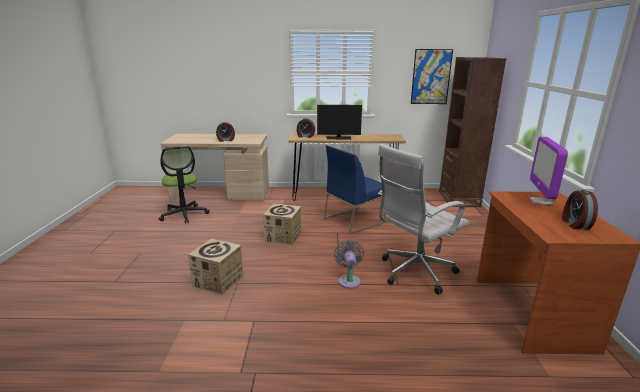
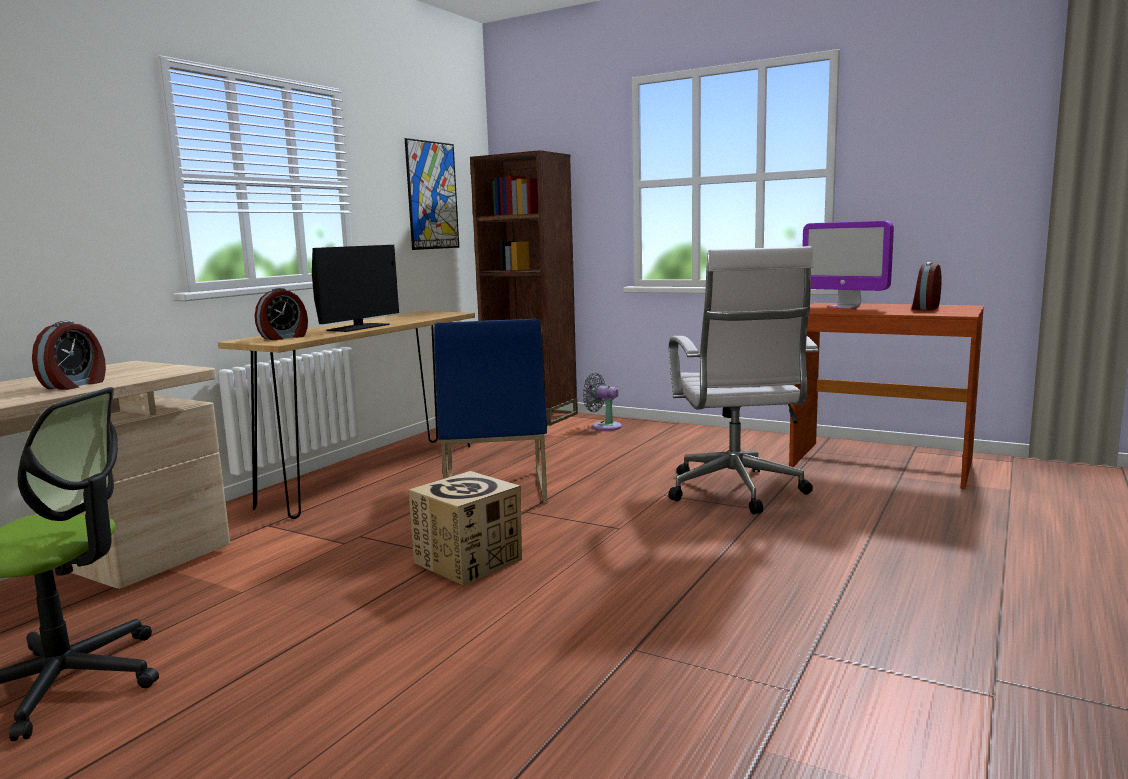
camera: 60 degrees left, 10 degrees down
(218, 281) = (600, 674): cardboard box -> none
(349, 280) = (720, 539): grey fan -> grey fan (603, 426)
(574, 224) = (925, 308): alarm clock -> alarm clock turned 90 degrees clockwise

